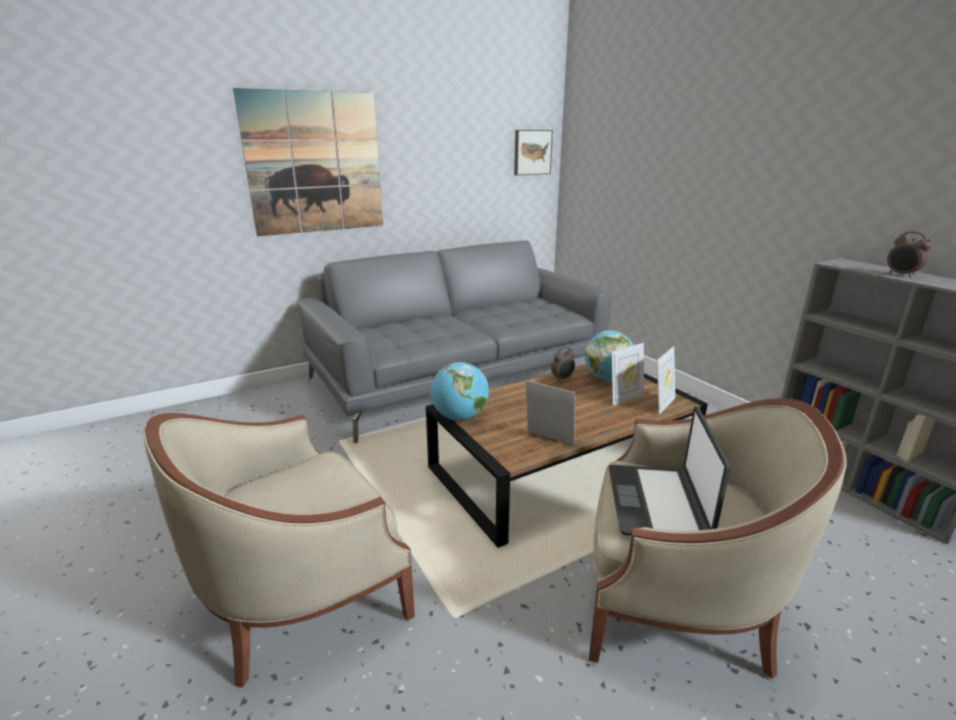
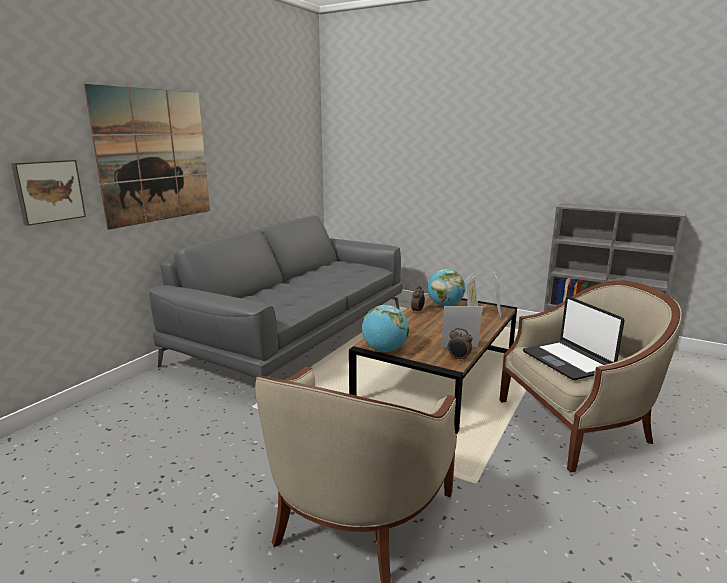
camera: 30 degrees left, 5 degrees down
(532, 152) = (305, 143): picture -> picture (48, 191)
(901, 275) = (604, 208): alarm clock -> alarm clock (458, 358)

